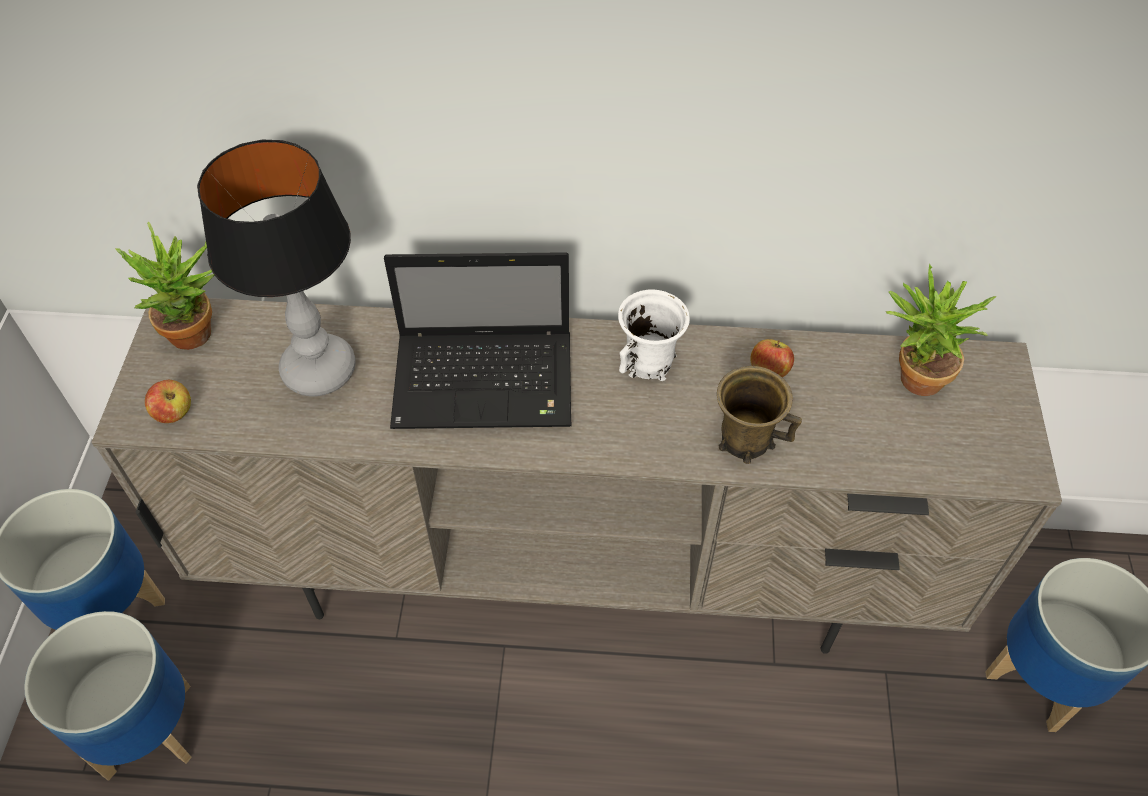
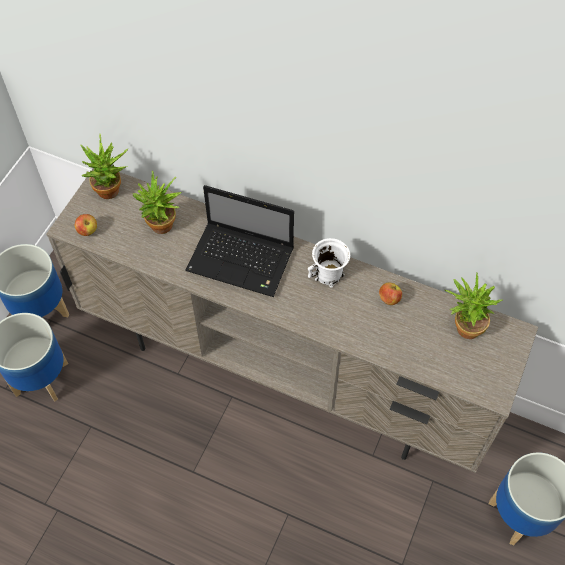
camera: 20 degrees right, 5 degrees up
(317, 370) = (162, 229): table lamp -> potted plant
(745, 438) = (359, 331): brown mug -> none

